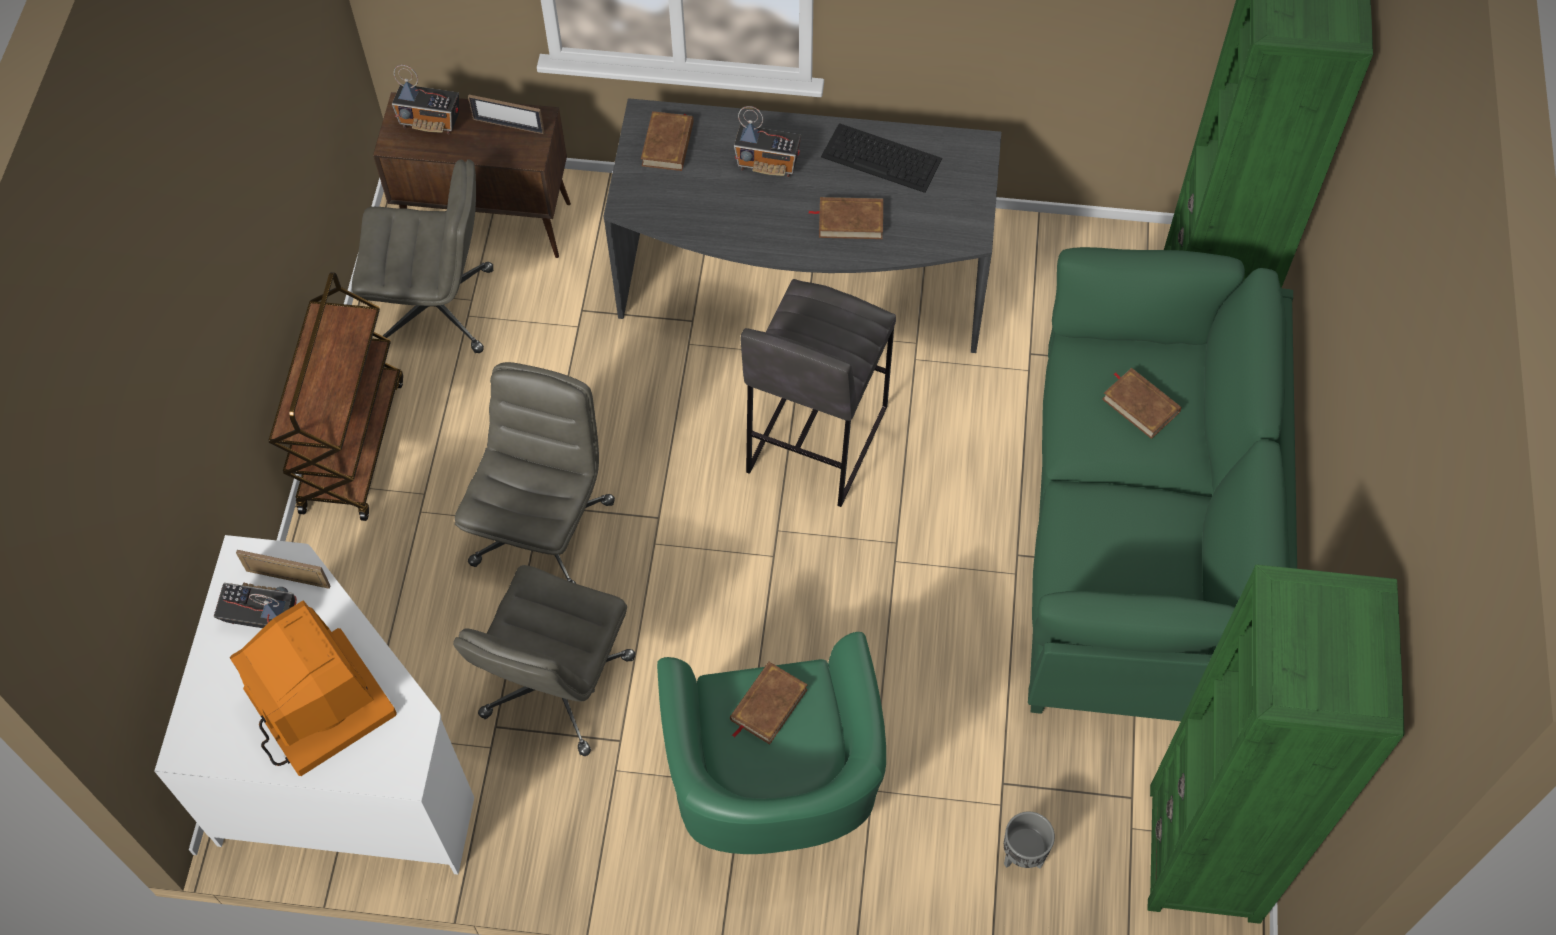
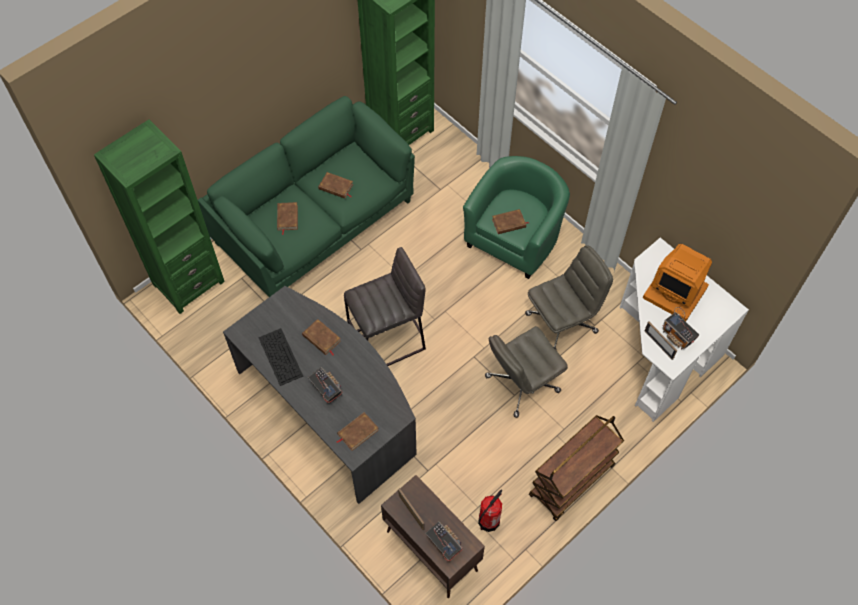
camera: 140 degrees left, 0 degrees up
(318, 705) = (676, 291): monitor -> monitor turned 60 degrees counterclockwise
(437, 309) = (488, 521): grey office chair -> fire extinguisher
(1021, 856) = (455, 167): grey planter -> none
(1128, 520) = (336, 187): none -> brown book

